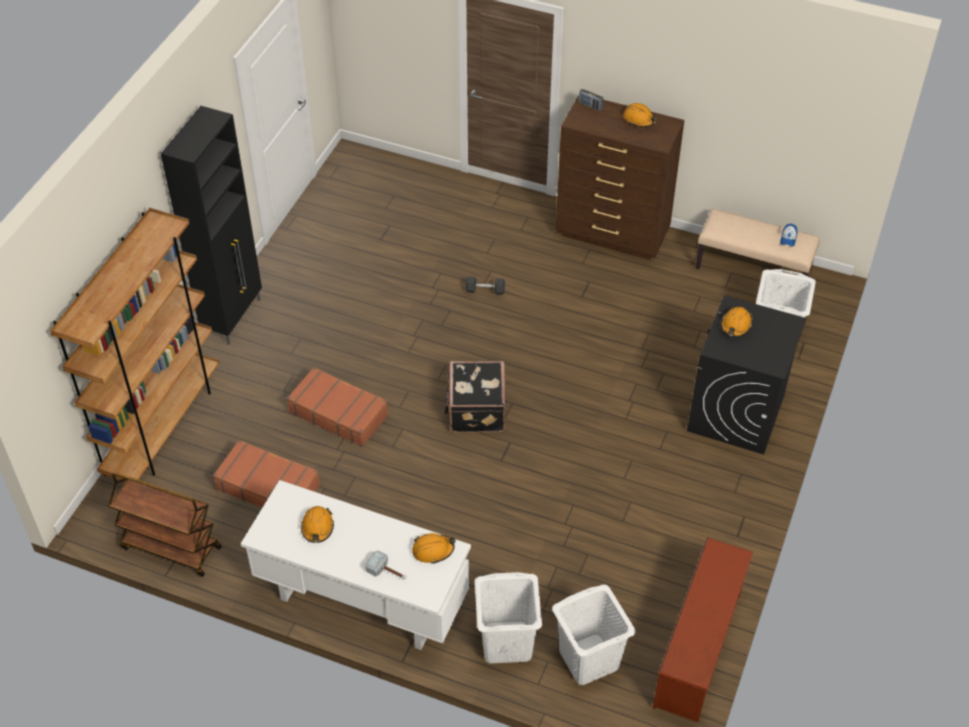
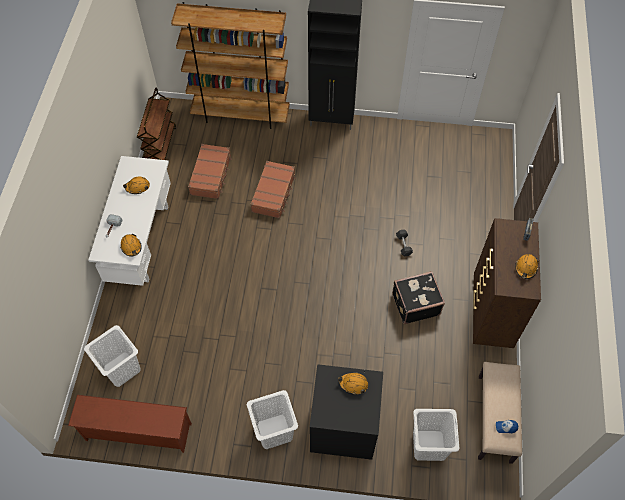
camera: 75 degrees right, 10 degrees up
(475, 410) = (297, 264): black suitcase -> black suitcase (415, 304)
(506, 643) = (126, 321): white laundry basket -> white laundry basket (274, 431)

